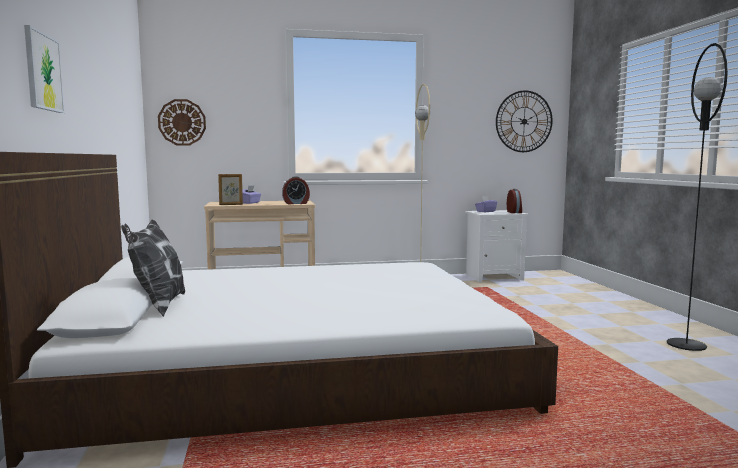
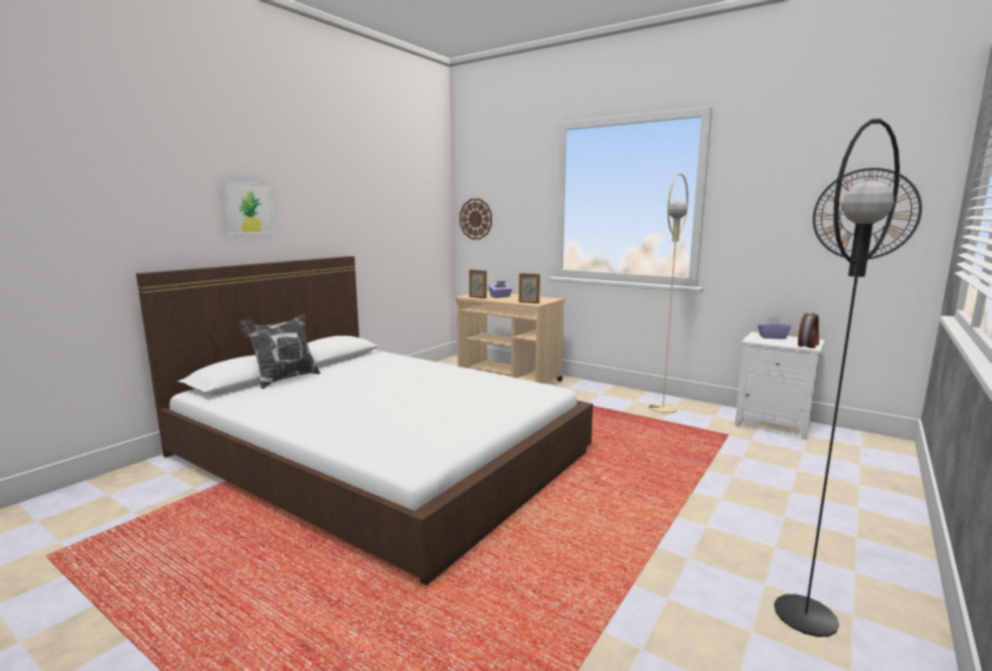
camera: 45 degrees right, 5 degrees up
(296, 203) = (528, 302): alarm clock -> picture frame

